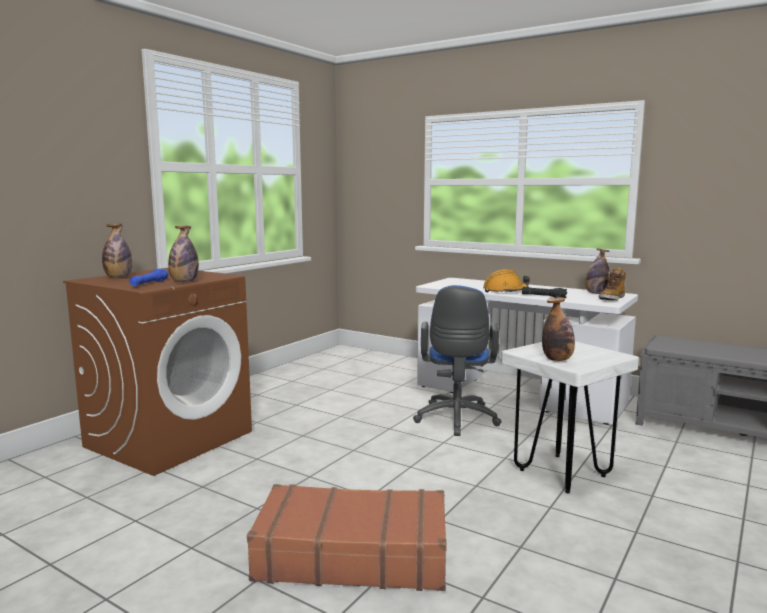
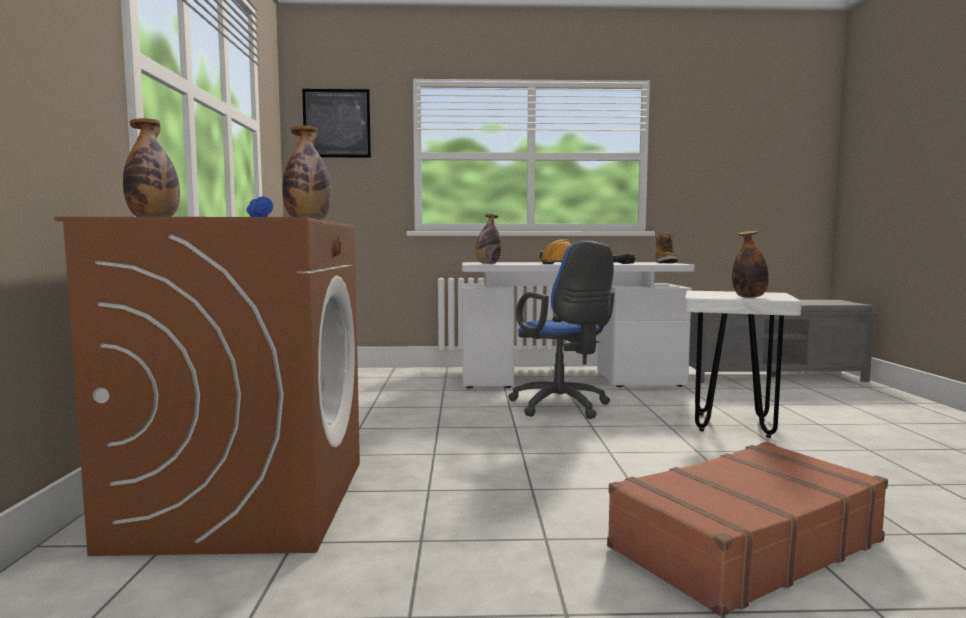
camera: 35 degrees left, 5 degrees down
(371, 157) = (337, 123): none -> picture
(596, 293) = (637, 262): bottle -> bottle (488, 264)

